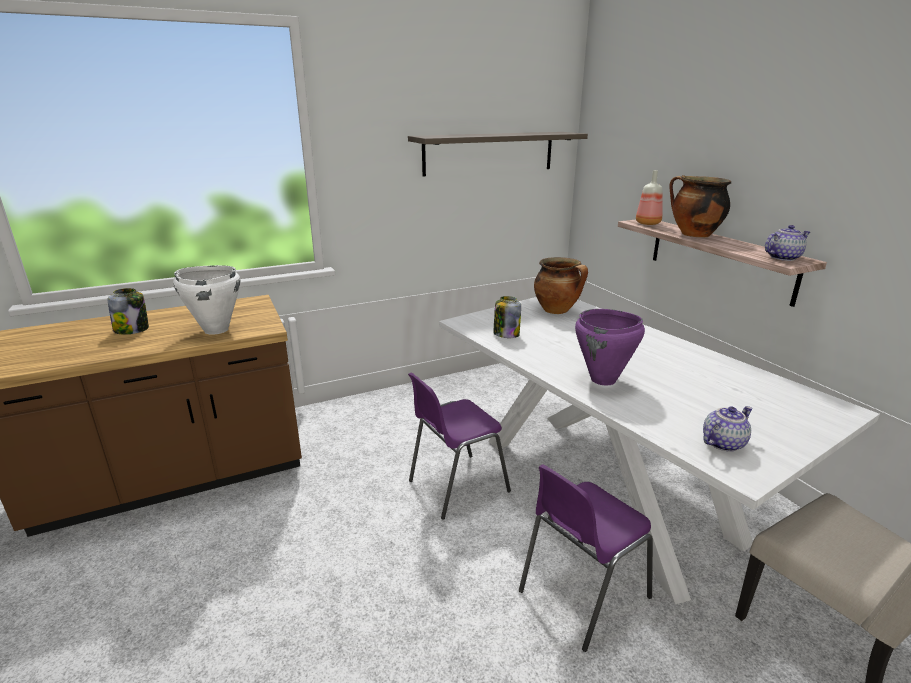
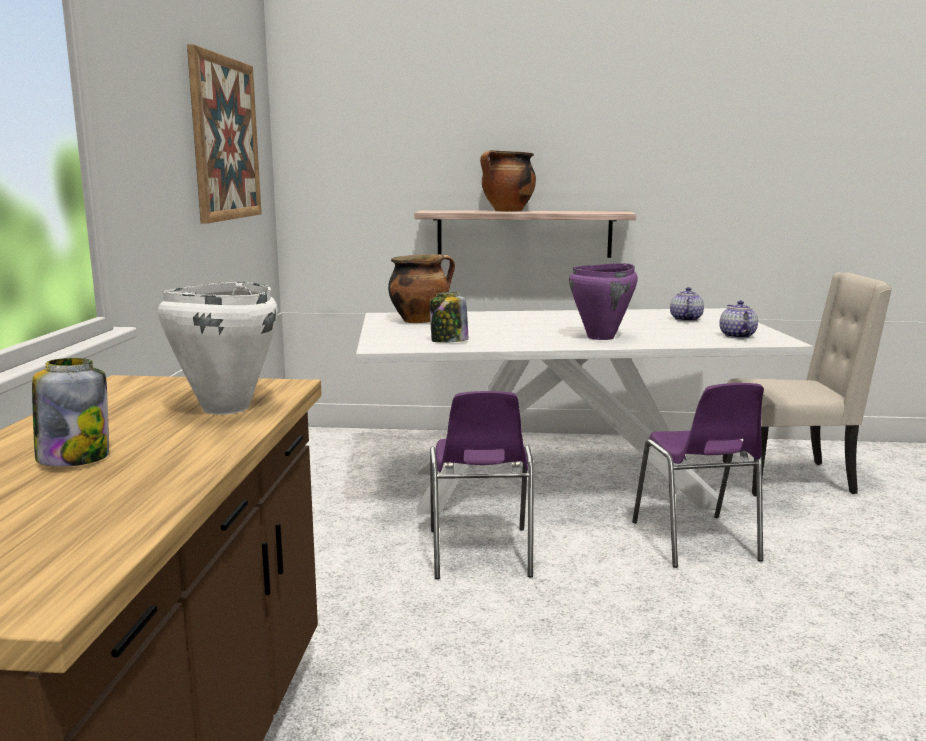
camera: 60 degrees left, 10 degrees down
(489, 153) = (225, 139): shelf -> picture
(648, 223) = (444, 211): bottle -> none
(782, 257) = (608, 211): teapot -> teapot (685, 319)

